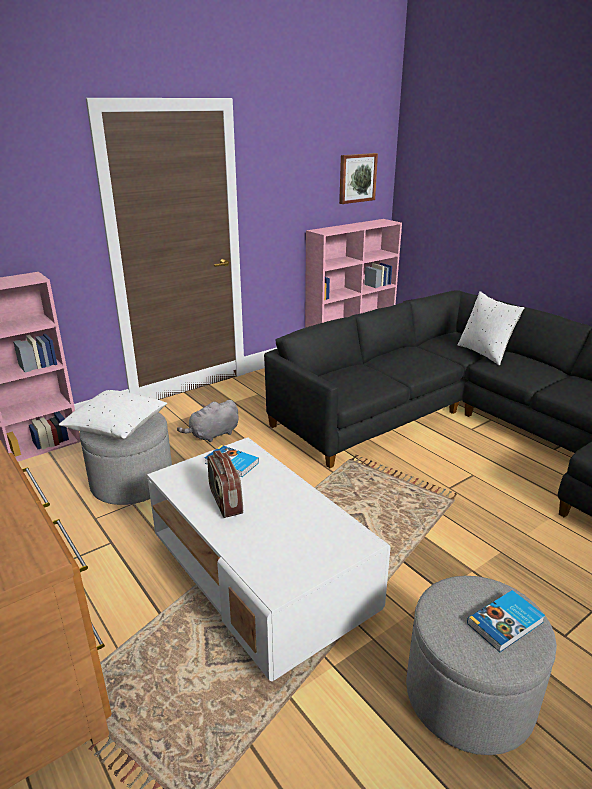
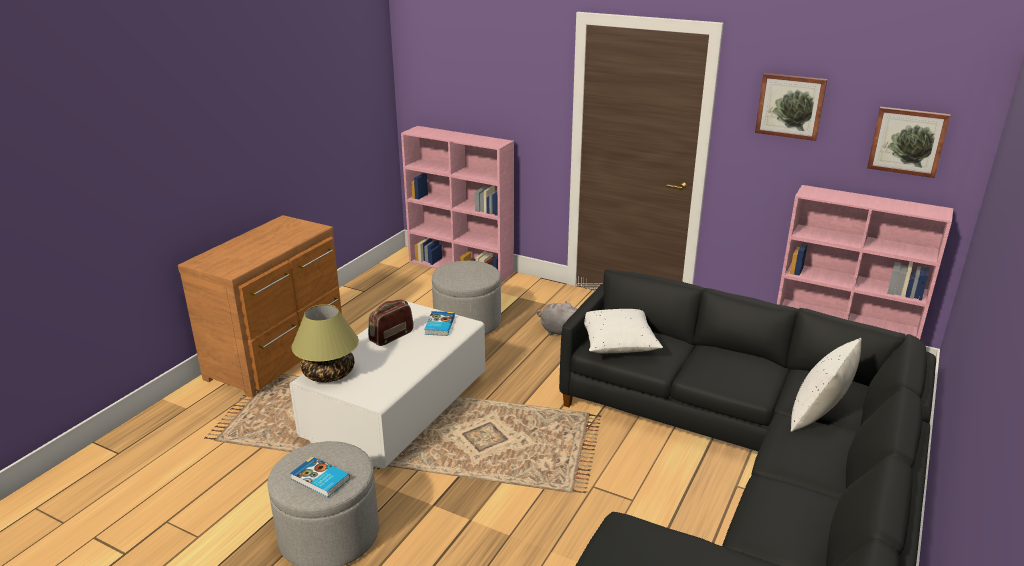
camera: 65 degrees right, 0 degrees up
(117, 428) = (458, 272): white pillow -> white pillow (617, 344)
(275, 569) = (329, 373): none -> table lamp
(289, 166) = (790, 106): none -> picture

